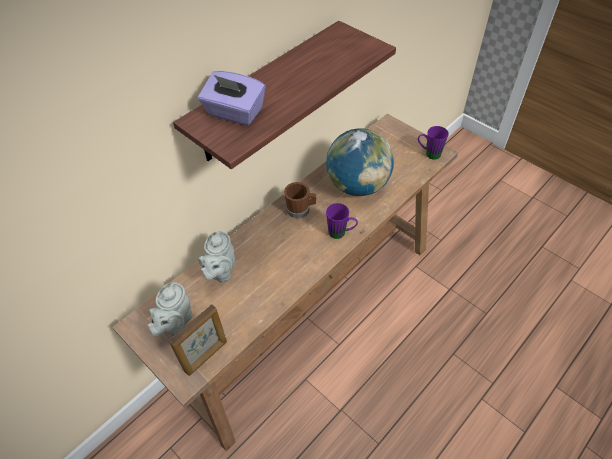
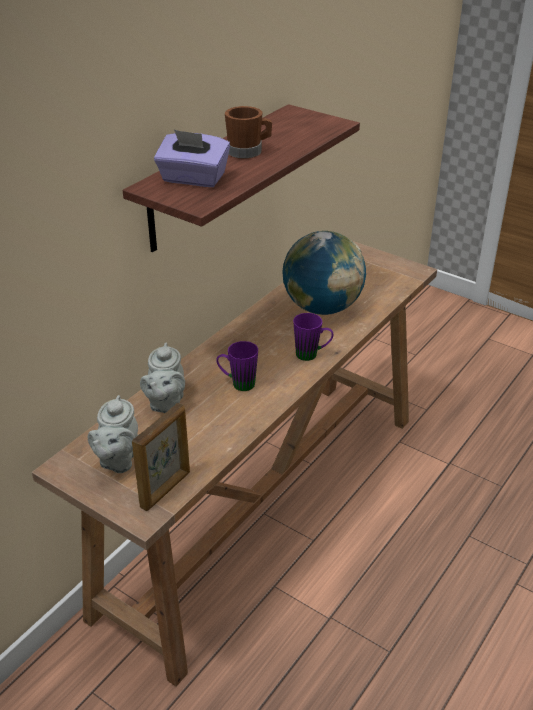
camera: 10 degrees left, 15 degrees down
(301, 209) = (255, 335): brown mug -> brown mug (248, 151)
(429, 153) = (402, 272): purple mug -> purple mug (237, 384)

